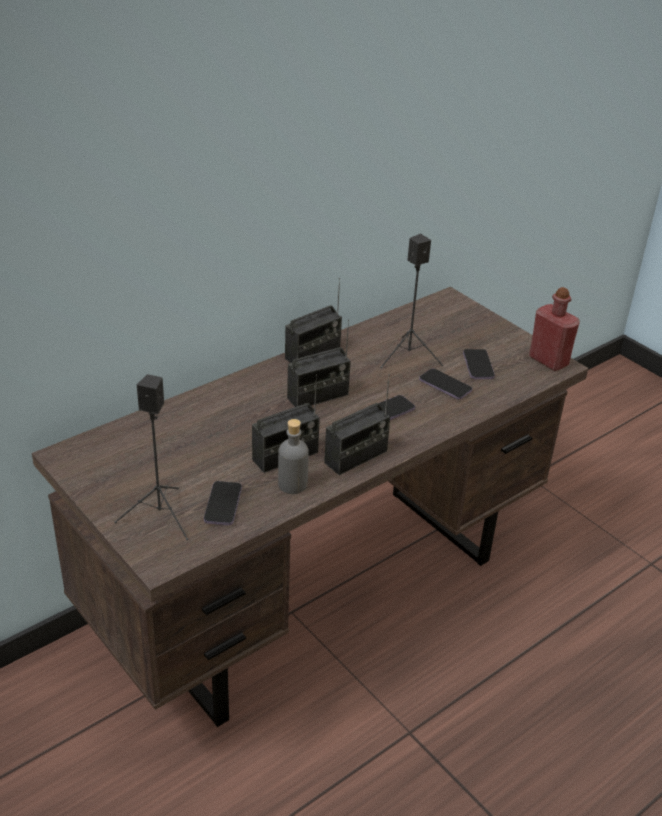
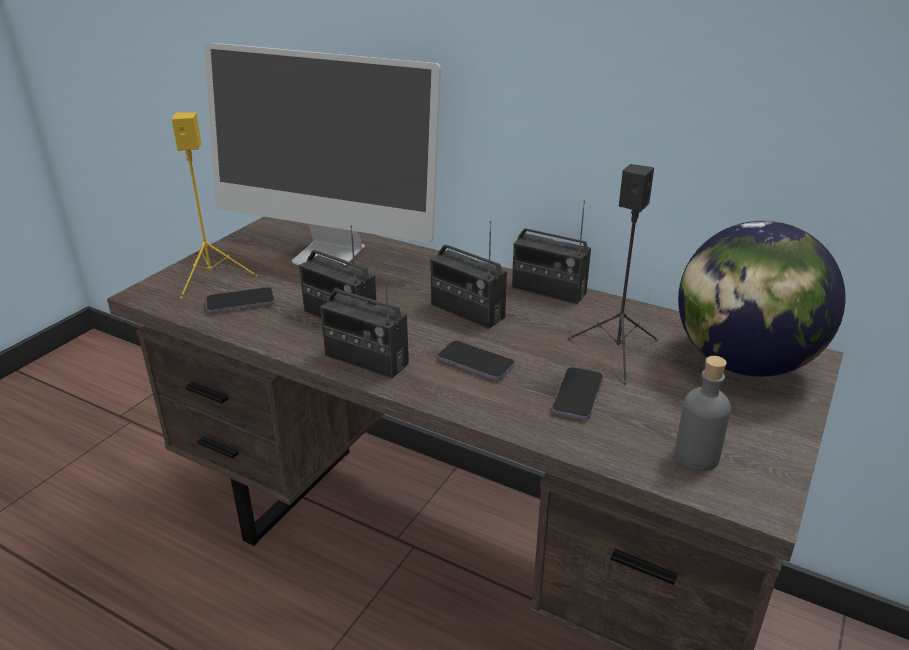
camera: 70 degrees right, 5 degrees down
(161, 516) = (211, 278): black speaker -> yellow speaker
(168, 440) = (329, 254): none -> monitor
(292, 484) = (292, 331): grey bottle -> grey bottle (696, 456)
(443, 320) = (742, 363): none -> globe
(478, 366) = (659, 415): phone -> none
(548, 360) = (758, 487): red bottle -> none

